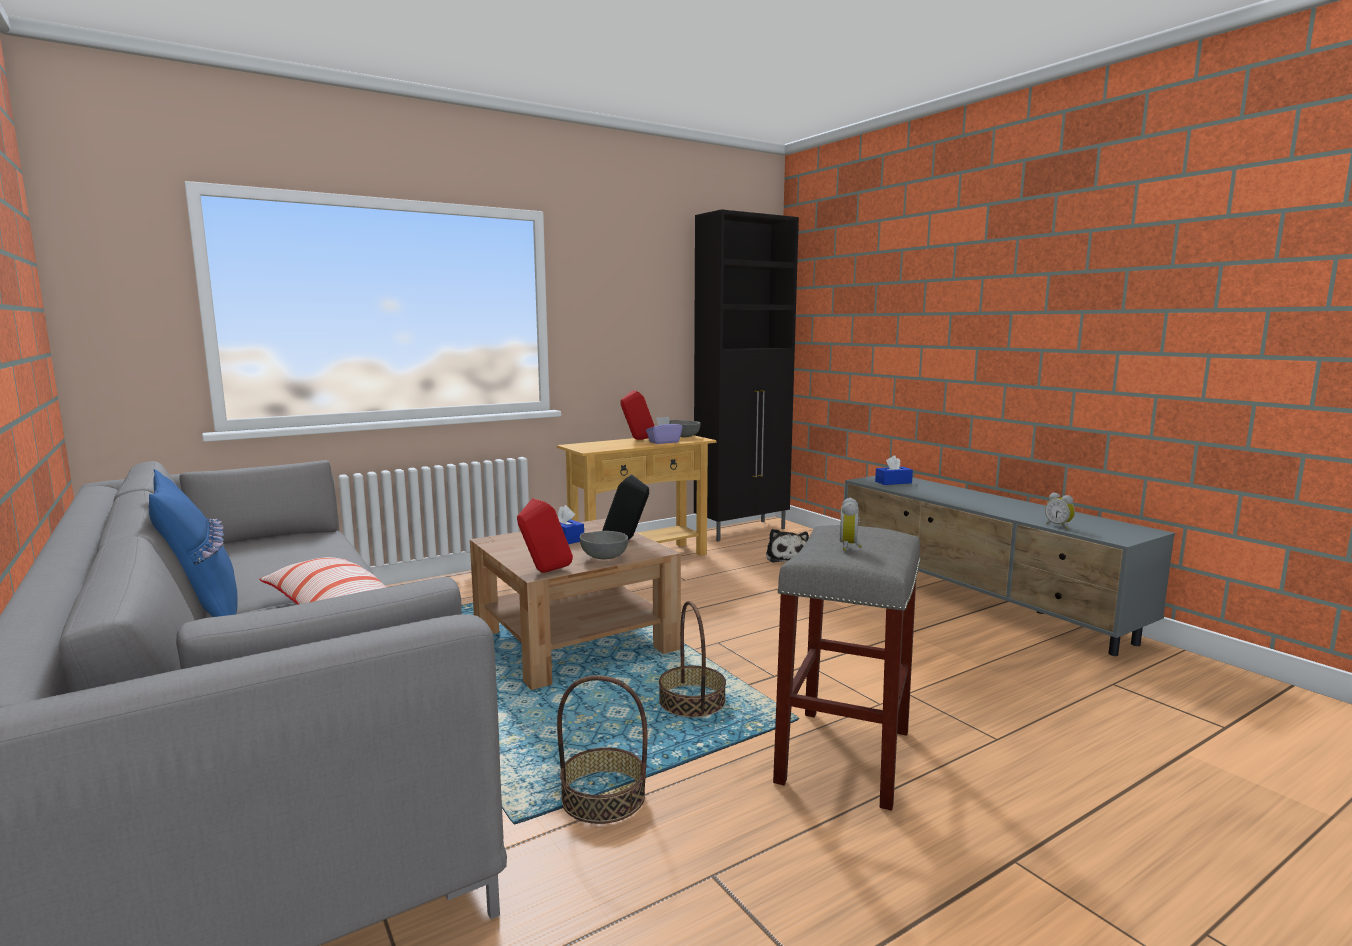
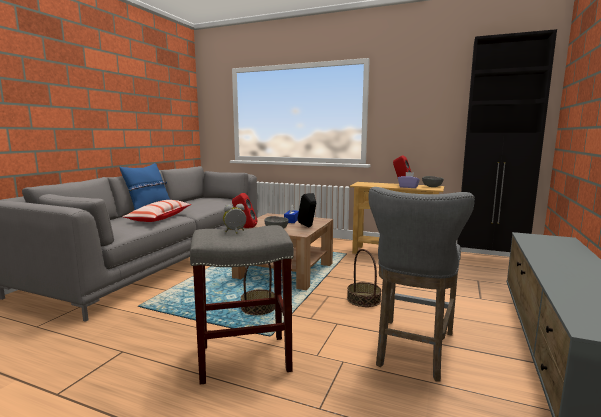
camera: 55 degrees right, 0 degrees up
(603, 797) = (165, 314): basket -> basket (363, 299)
(786, 557) = (477, 280): plush toy -> none
(893, 482) = (546, 241): blue tissue box -> none
(915, 649) = (412, 351): none -> grey stool
(1059, 526) = (568, 302): alarm clock -> none

